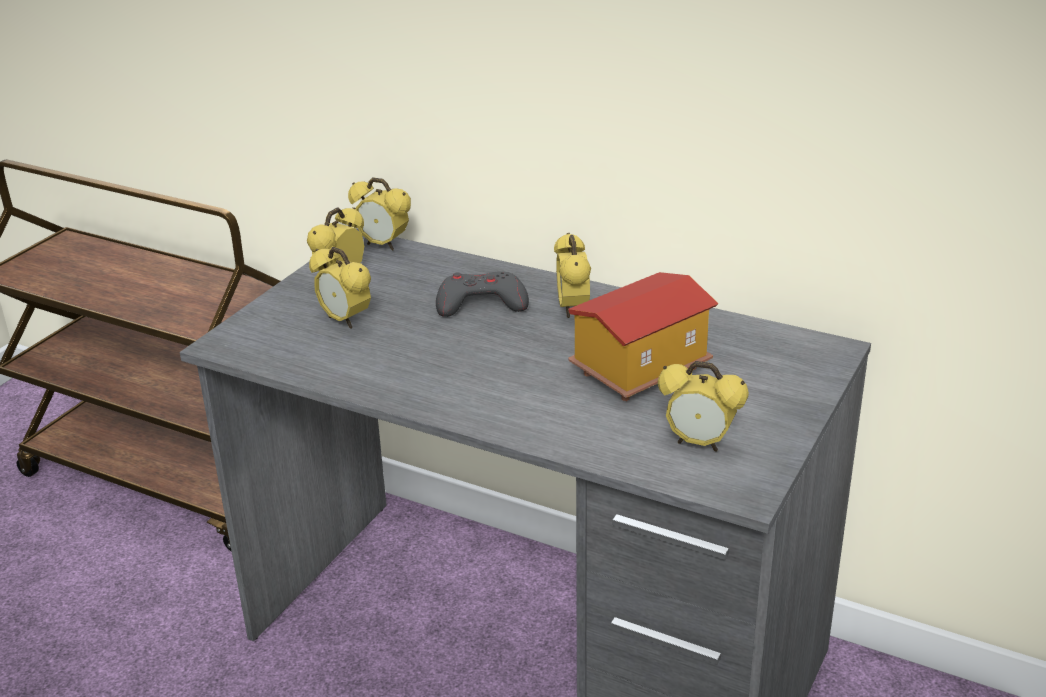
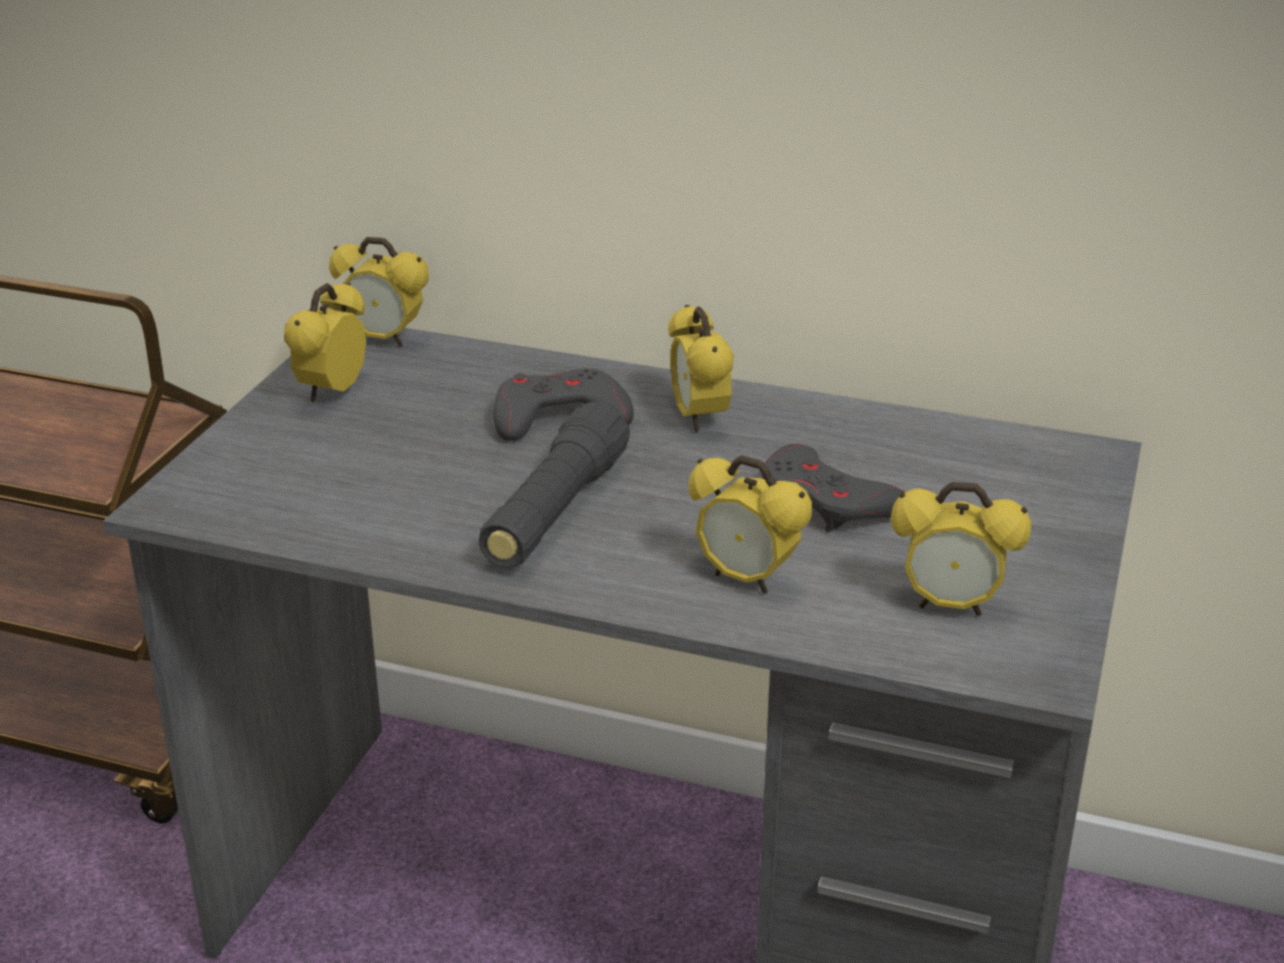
camera: 10 degrees left, 0 degrees up
(345, 321) = (357, 456): alarm clock -> alarm clock (746, 579)
(460, 365) = (555, 512): none -> black flashlight
(640, 369) = (827, 501): toy house -> grey game controller

